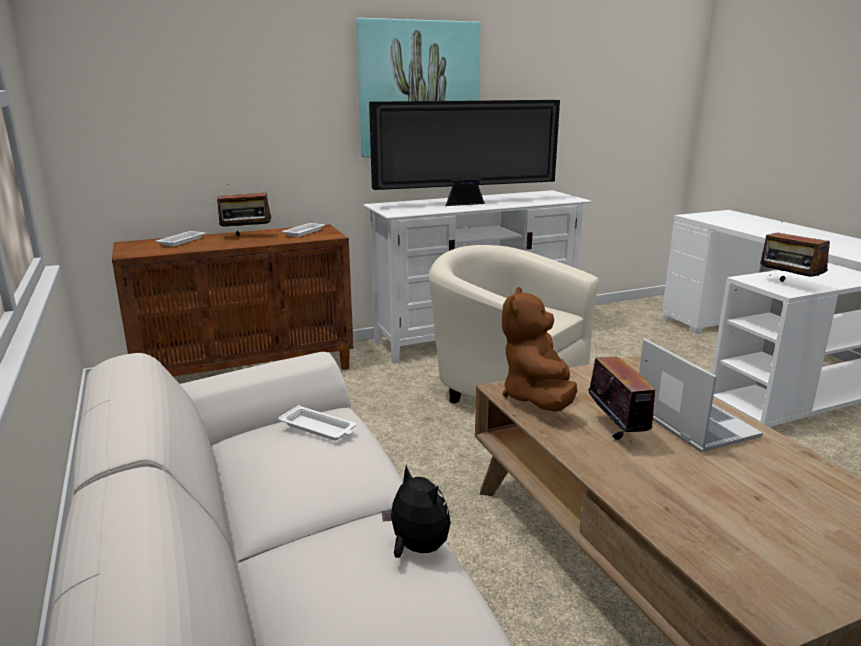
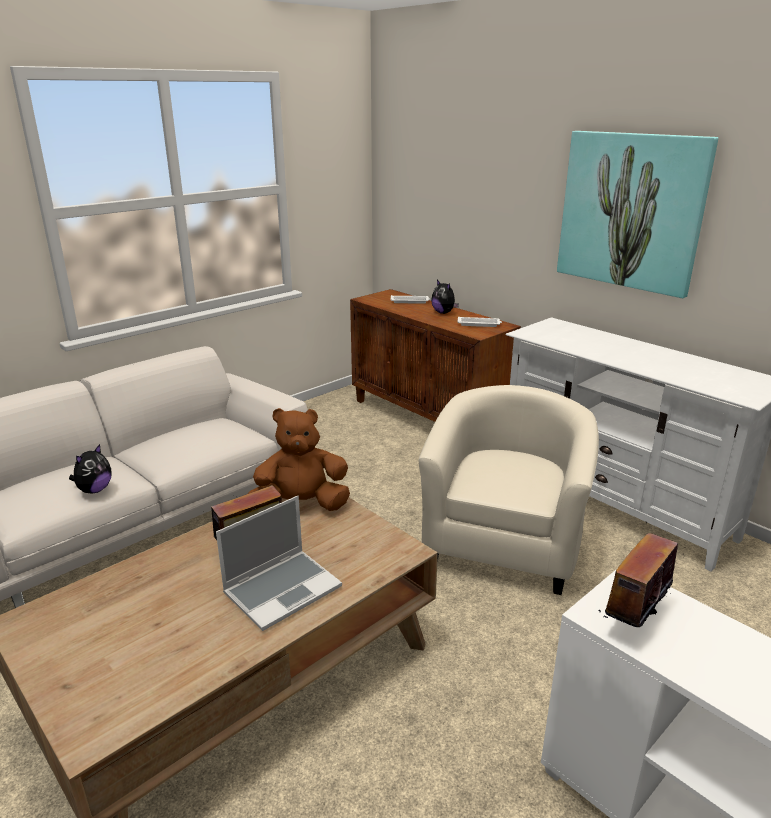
camera: 70 degrees right, 5 degrees up
(247, 236) = (443, 312): radio -> plush toy
(318, 428) = (219, 433): white tray -> none
(466, 203) = (615, 351): television -> none

